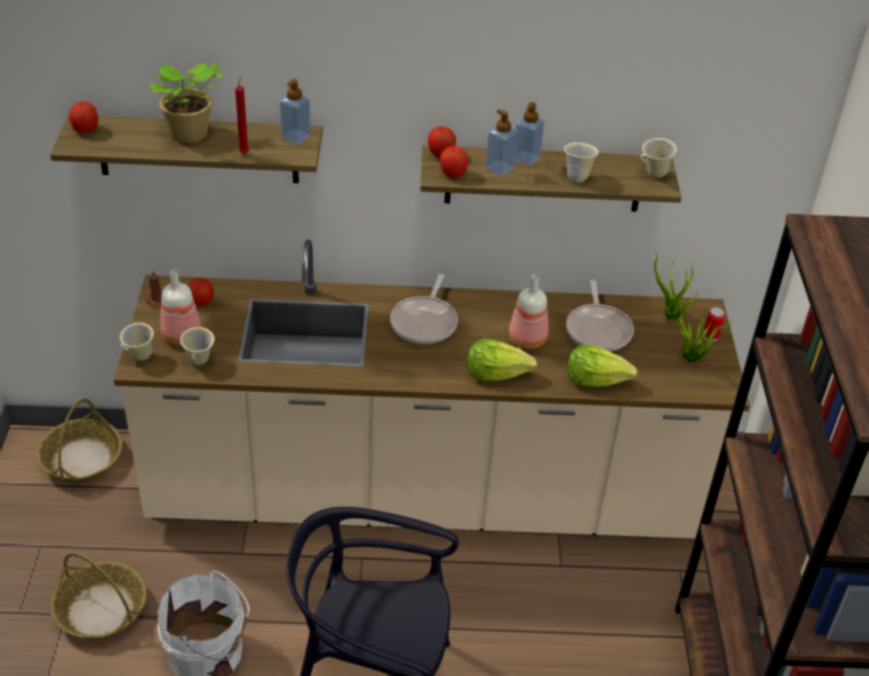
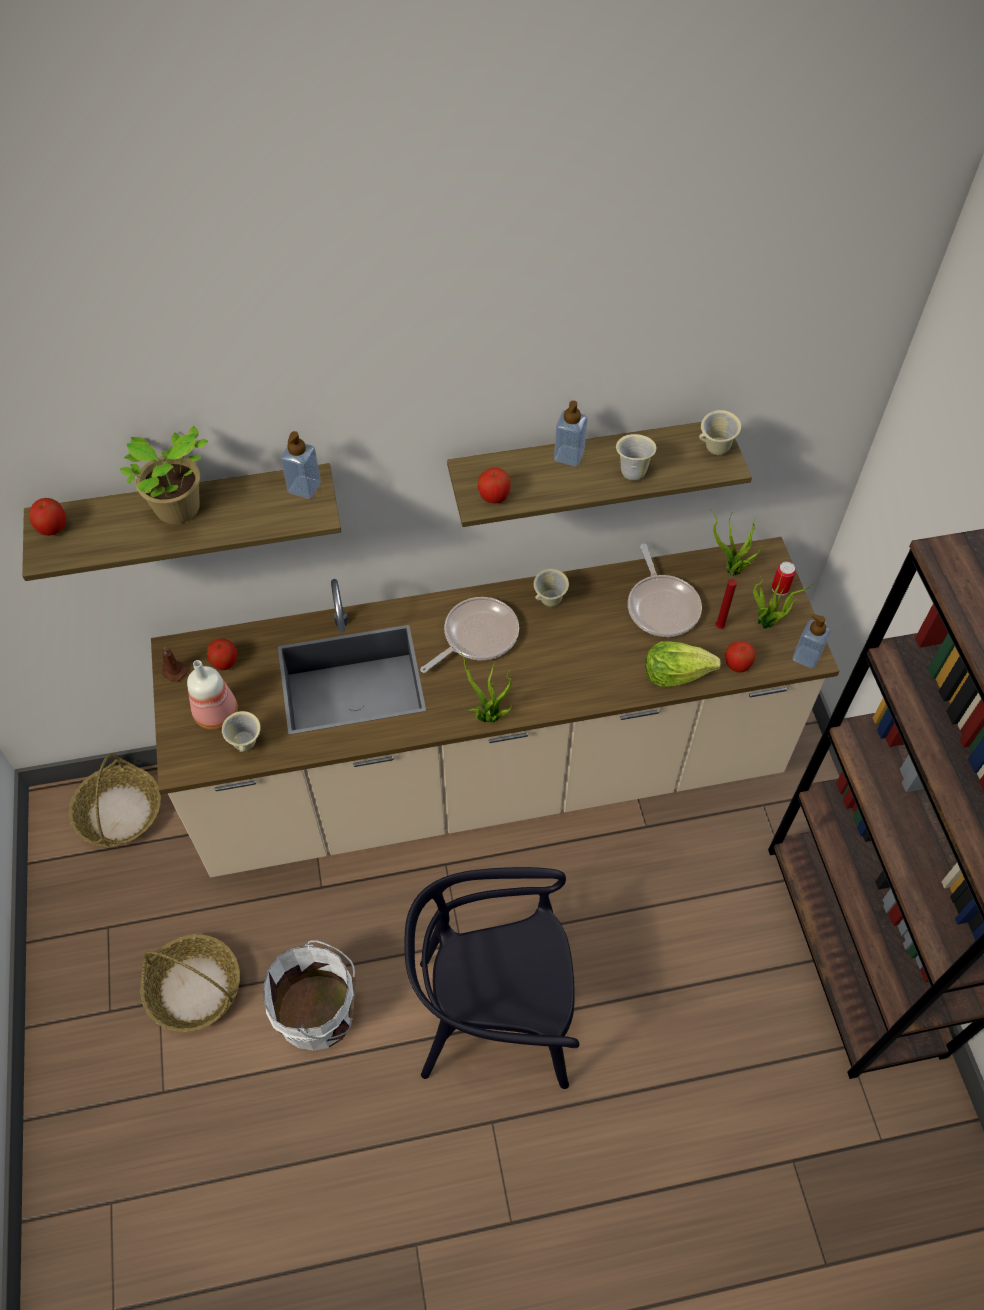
camera: 10 degrees left, 15 degrees up
(140, 358) = (179, 754): beige mug -> beige mug (549, 603)
(244, 153) = (252, 525): red candle -> red candle (719, 625)
(416, 381) = (487, 717): none -> potted plant
(425, 322) = (477, 636): frying pan -> frying pan turned 135 degrees counterclockwise
(441, 154) = (472, 469): apple -> apple (737, 664)
(497, 373) = (570, 688): lettuce -> none
(499, 168) = (543, 477): soap dispenser -> soap dispenser (806, 657)
(528, 339) = (591, 635): bottle -> none

